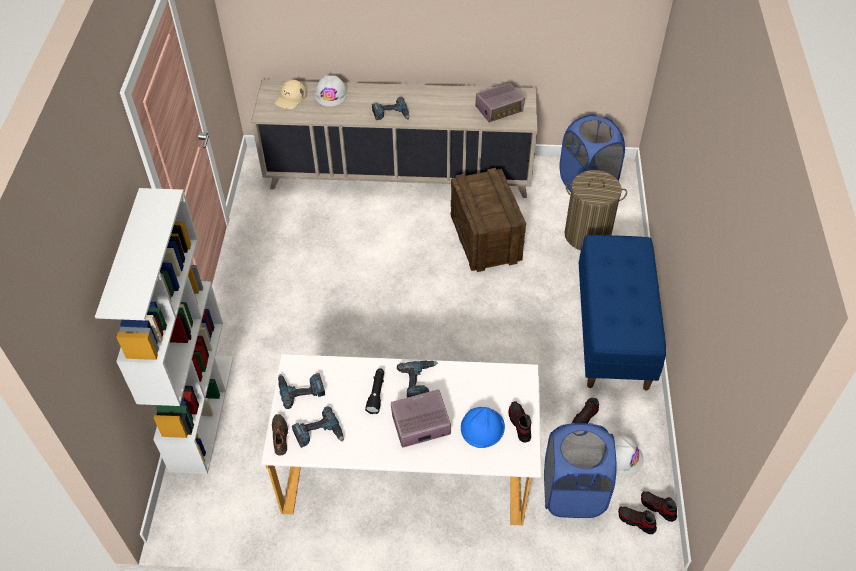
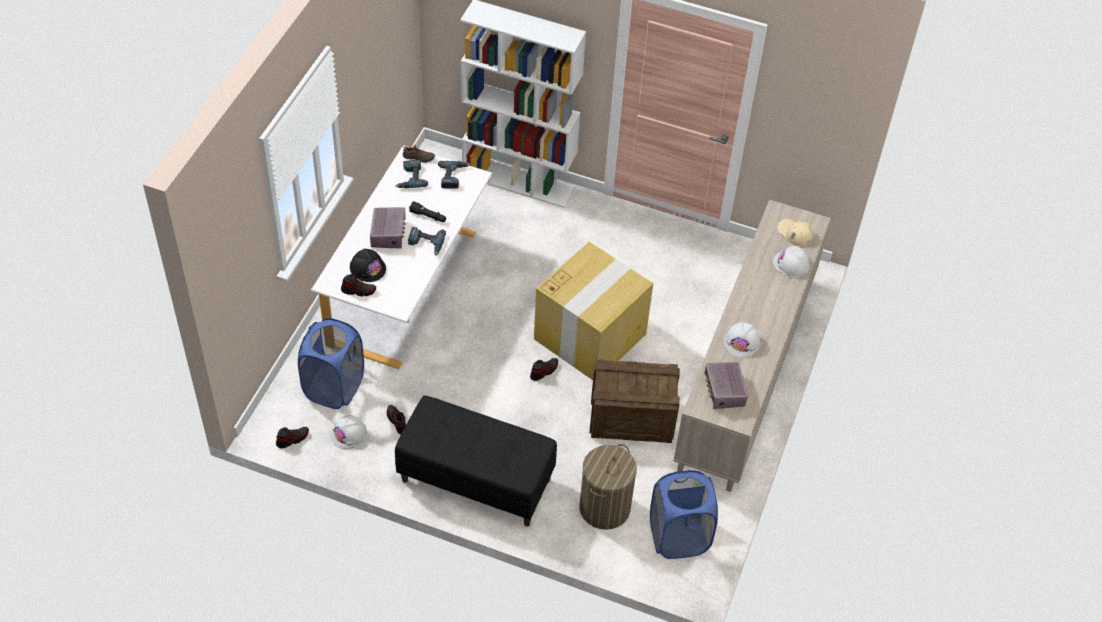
camera: 105 degrees right, 0 degrees up
(391, 114) = (745, 302): power drill -> none
(403, 290) = (591, 335): none -> cardboard box
(438, 108) = (742, 342): none -> white hard hat
(482, 427) = (367, 268): blue hard hat -> black hard hat
(614, 332) = (475, 480): blue bench -> black bench
(636, 521) = (289, 419): shoe -> shoe (544, 371)

